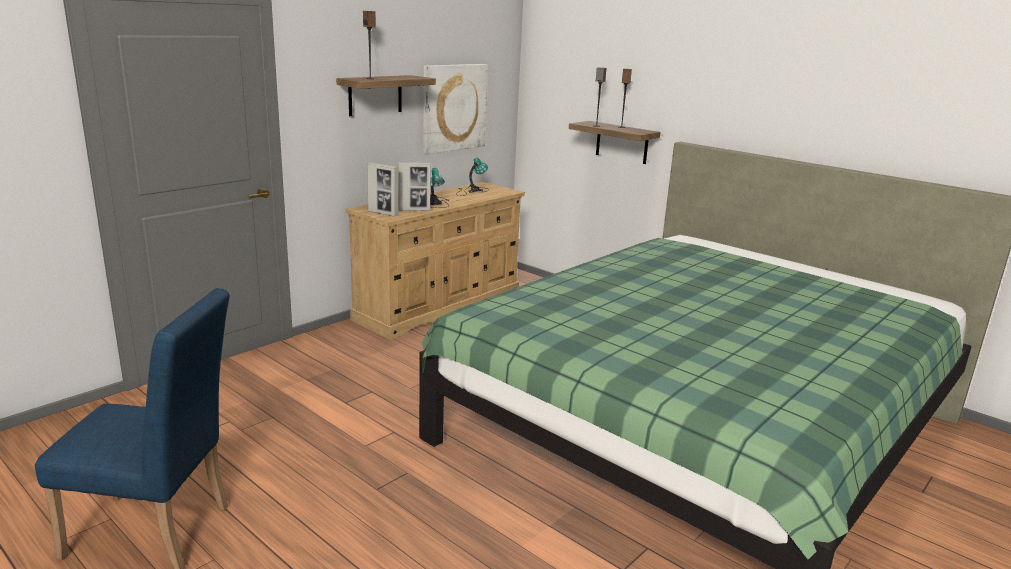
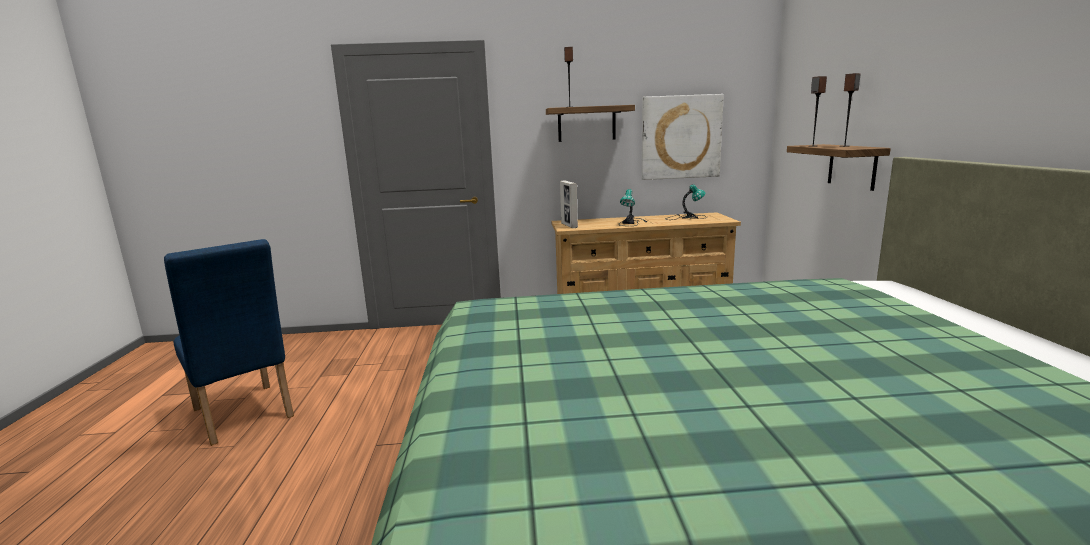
camera: 45 degrees right, 5 degrees down
(414, 210) = (599, 226): picture frame -> none

